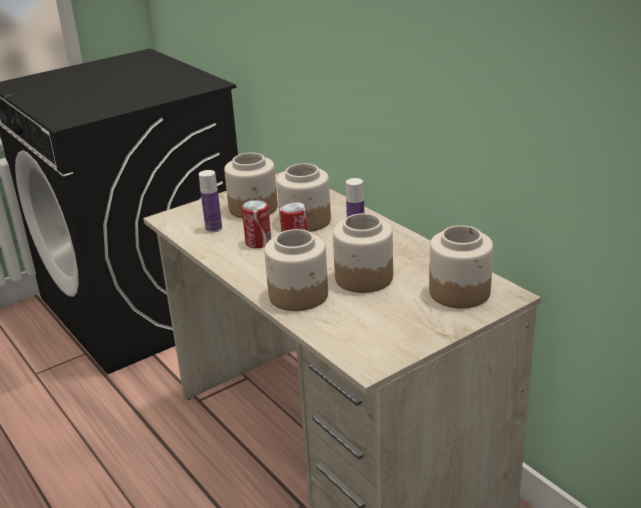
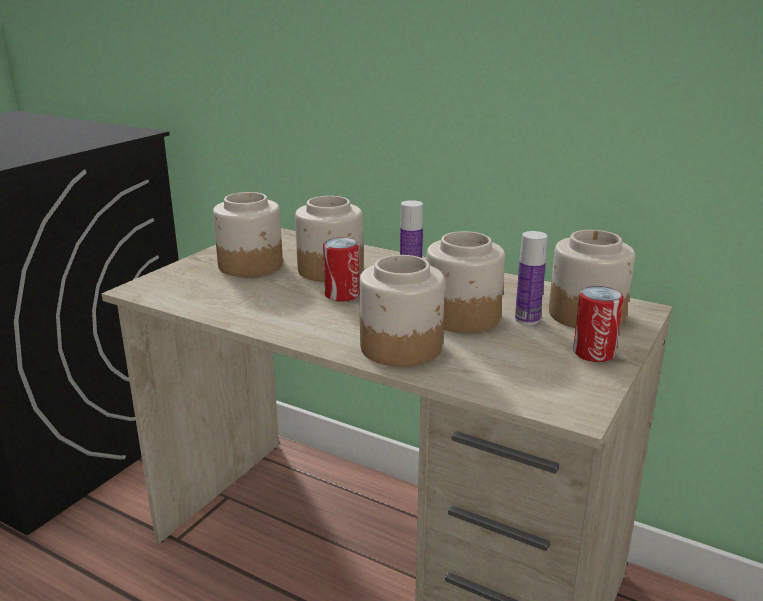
camera: 25 degrees left, 5 degrees down
(213, 228) = (216, 292): bottle -> bottle (527, 319)
(258, 242) = (291, 298): can -> can (593, 353)

